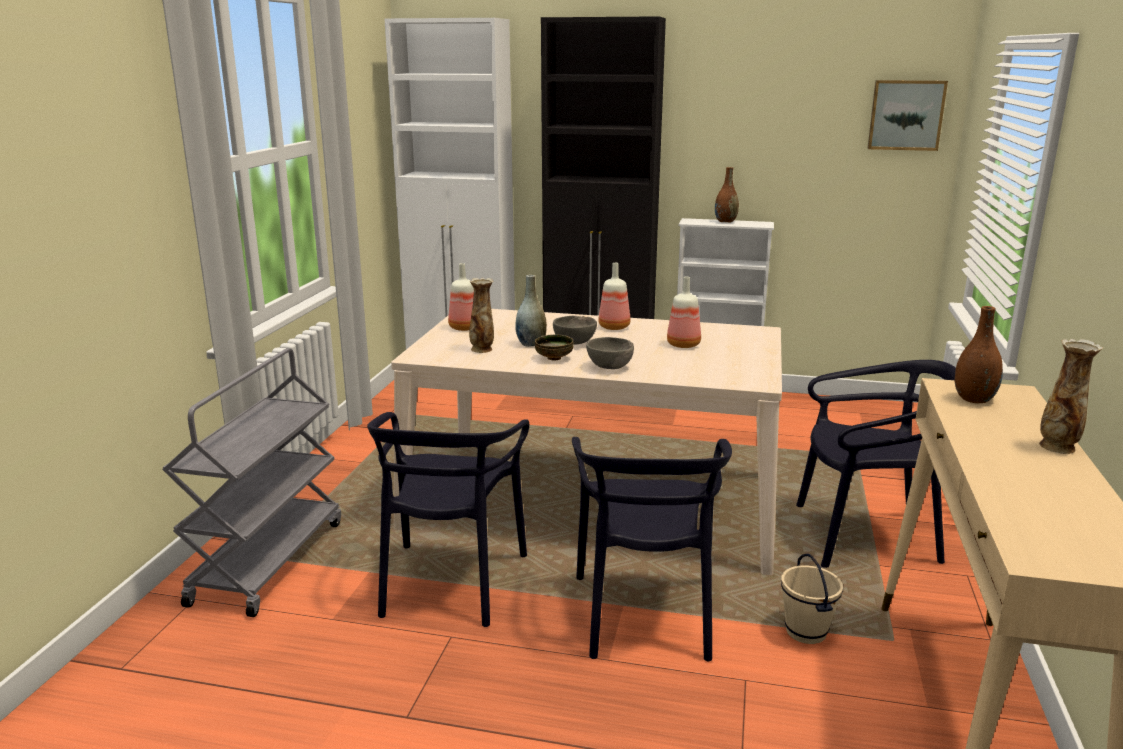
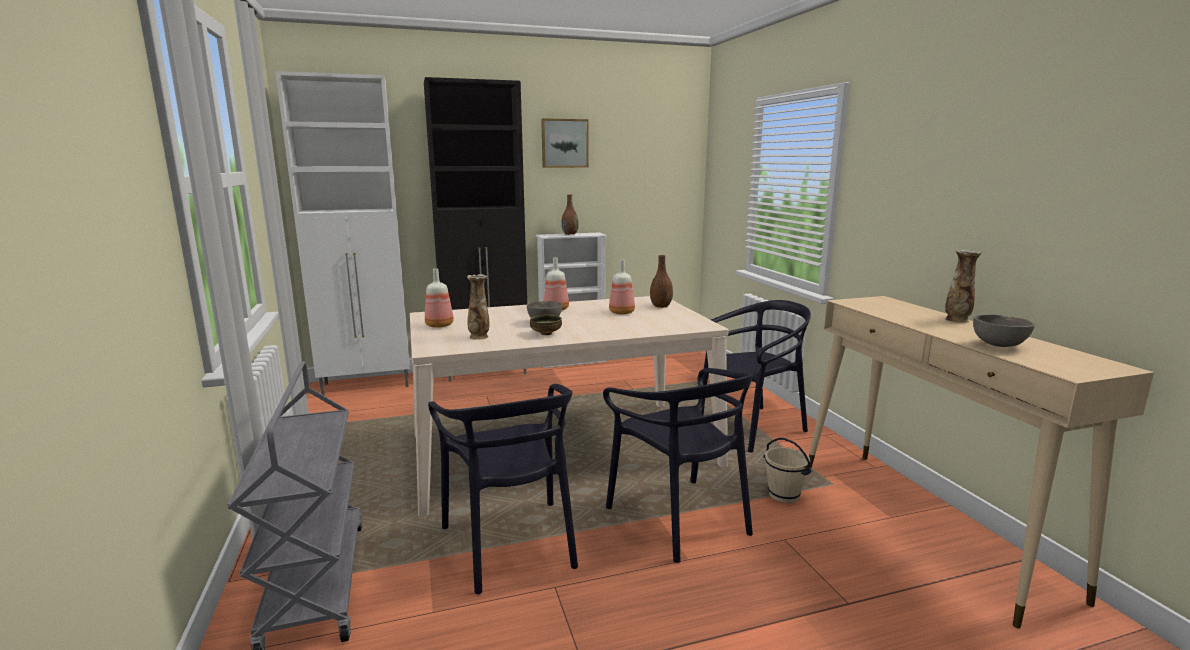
camera: 30 degrees left, 5 degrees down
(531, 344) = (512, 328): grey vase -> none
(610, 367) = (596, 333): grey bowl -> grey bowl (1000, 345)
(906, 115) = (674, 155): picture -> picture (564, 143)
(974, 399) = (873, 306): brown vase -> brown vase (661, 306)

